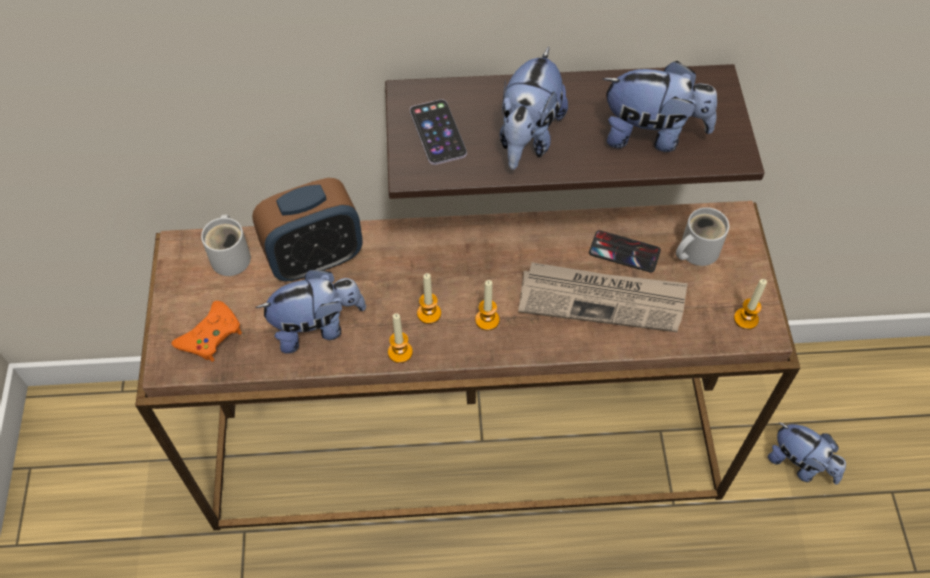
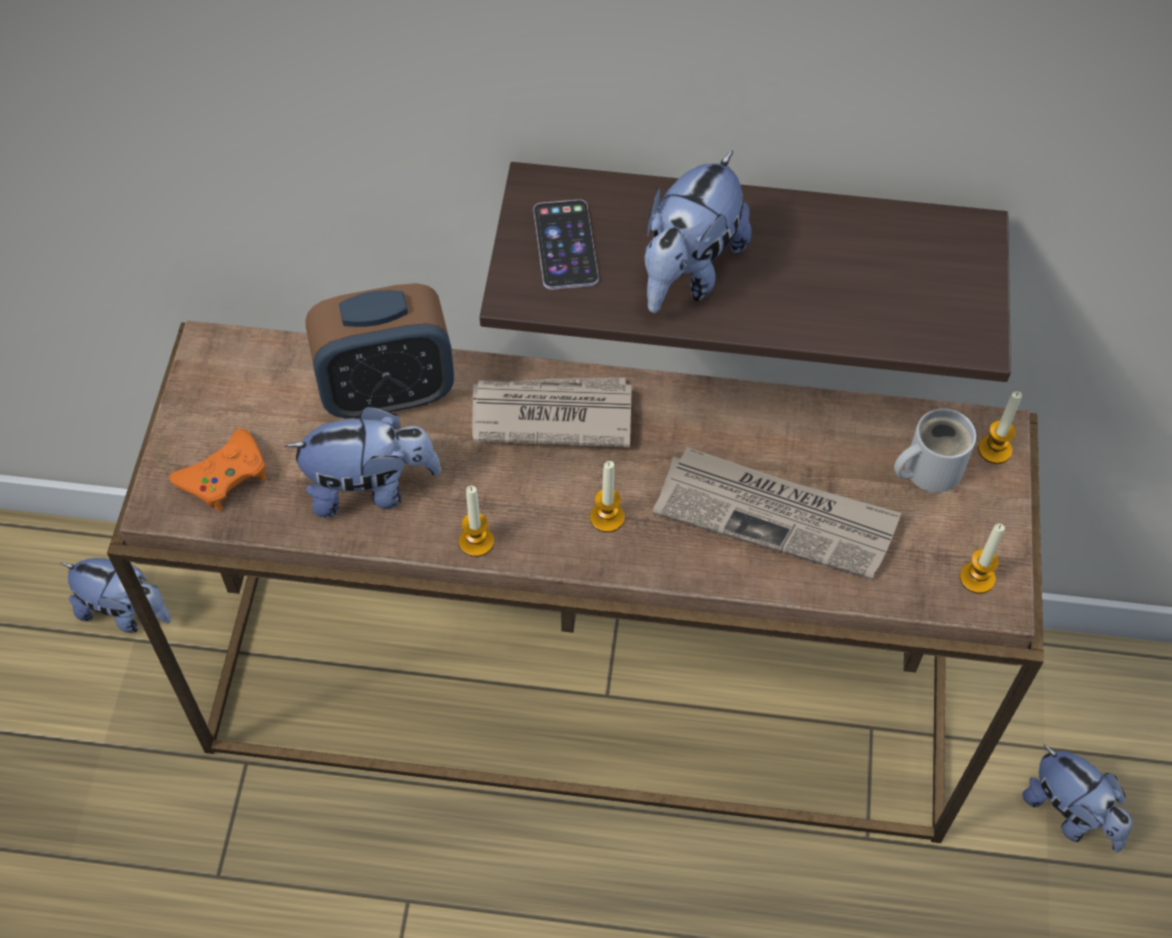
camera: 10 degrees right, 0 degrees up
(232, 256) = (276, 370): white mug -> none
(429, 313) = (528, 495): candle -> candle (994, 450)
(432, 255) = (550, 414): none -> newspaper
(624, 252) = (824, 454): phone -> none
(651, 135) = (863, 295): plush toy -> plush toy (126, 611)

